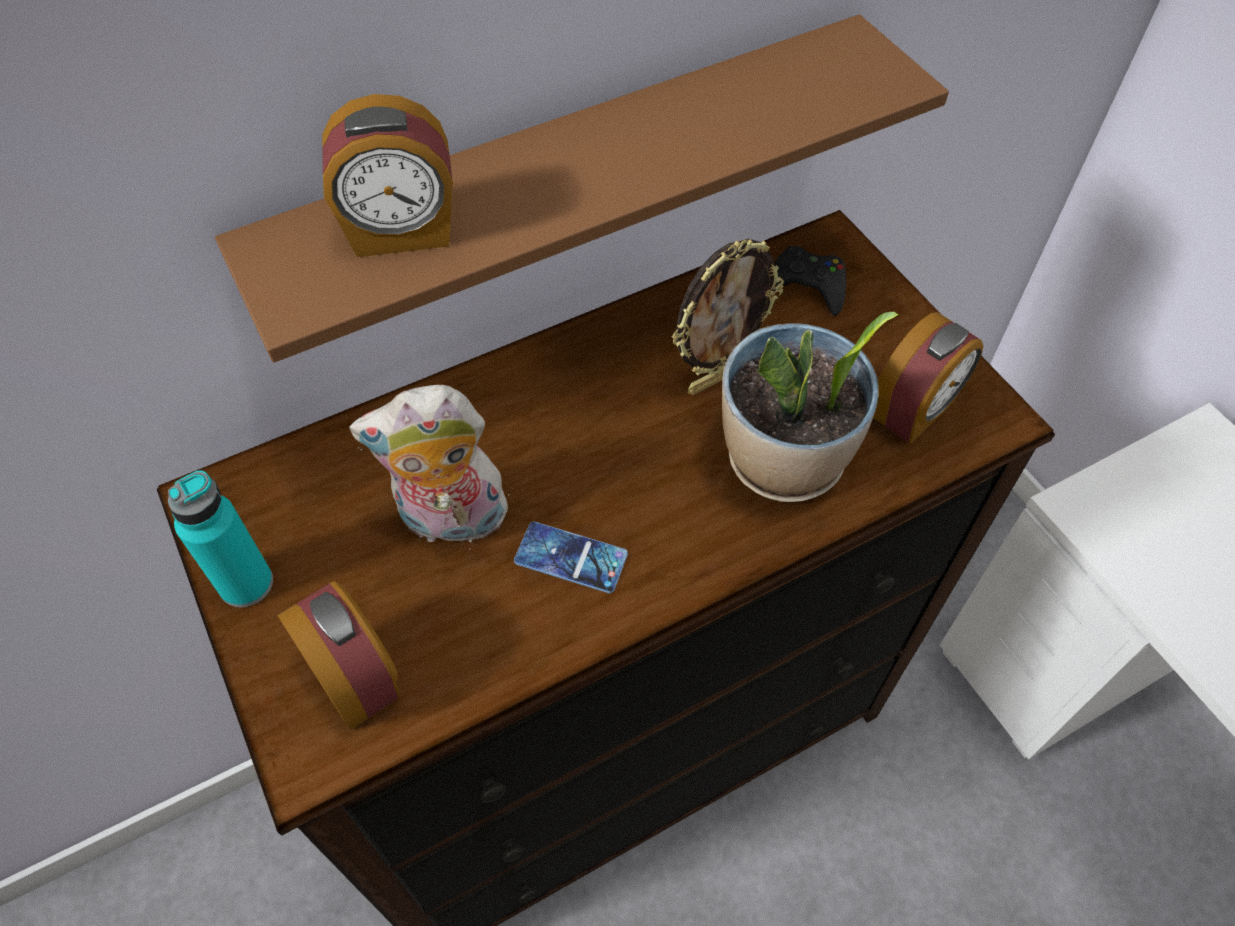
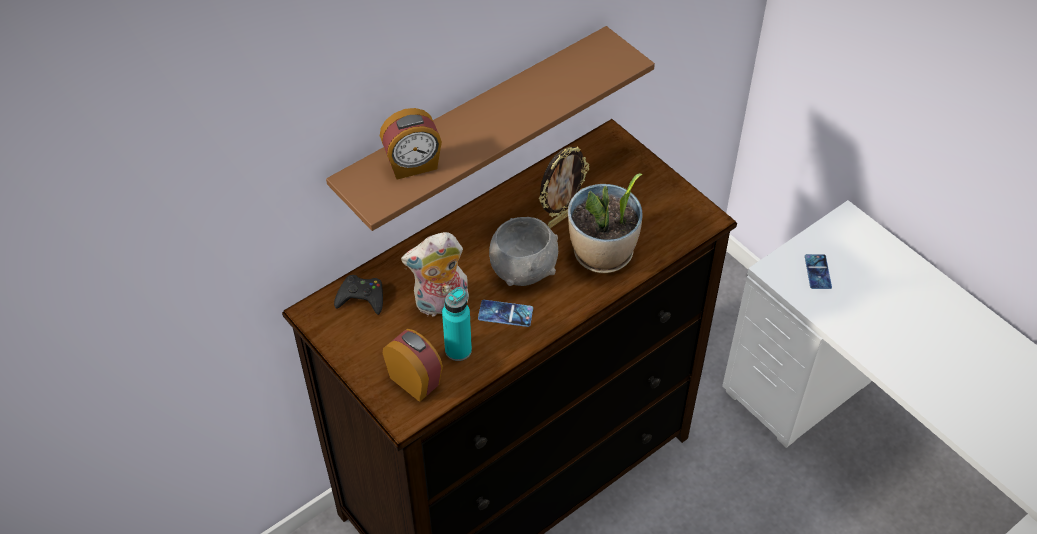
camera: 10 degrees left, 5 degrees down
(246, 583) = (347, 348): turquoise bottle -> turquoise bottle (458, 350)
(626, 472) = (524, 270): none -> grey bowl
(806, 286) = (600, 164): black game controller -> black game controller (361, 298)
(914, 410) = (664, 220): alarm clock -> none
(1152, 521) = (817, 272): none -> phone

